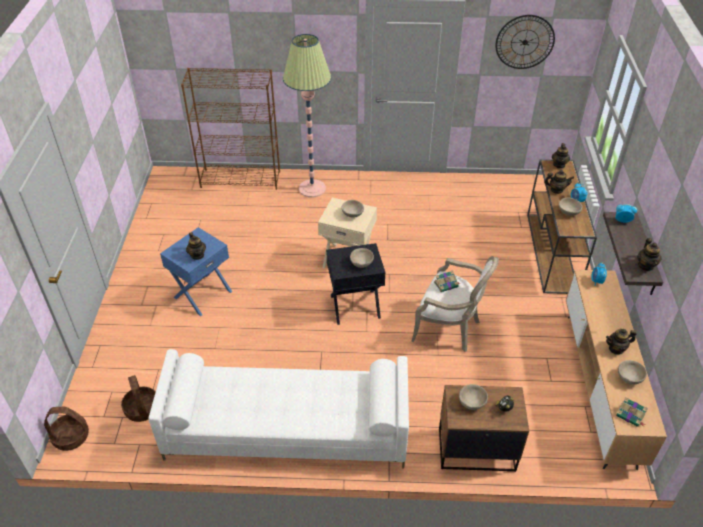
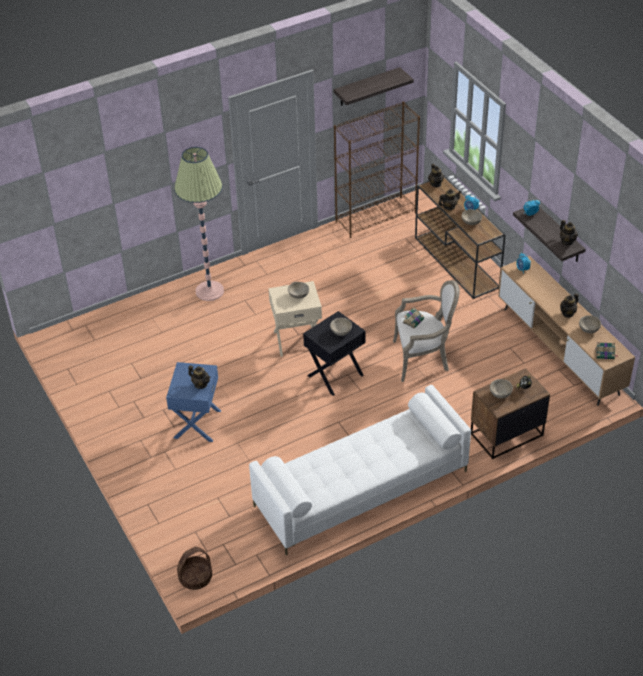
camera: 30 degrees left, 0 degrees up
(142, 409) = (233, 531): basket -> none
(241, 179) = (133, 310): brown bookcase -> brown bookcase (376, 217)
(525, 42) = (366, 87): wall clock -> shelf

